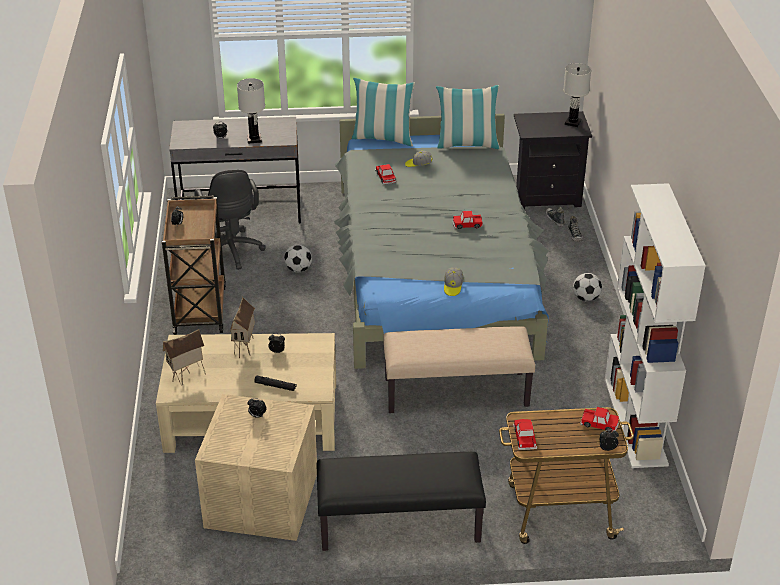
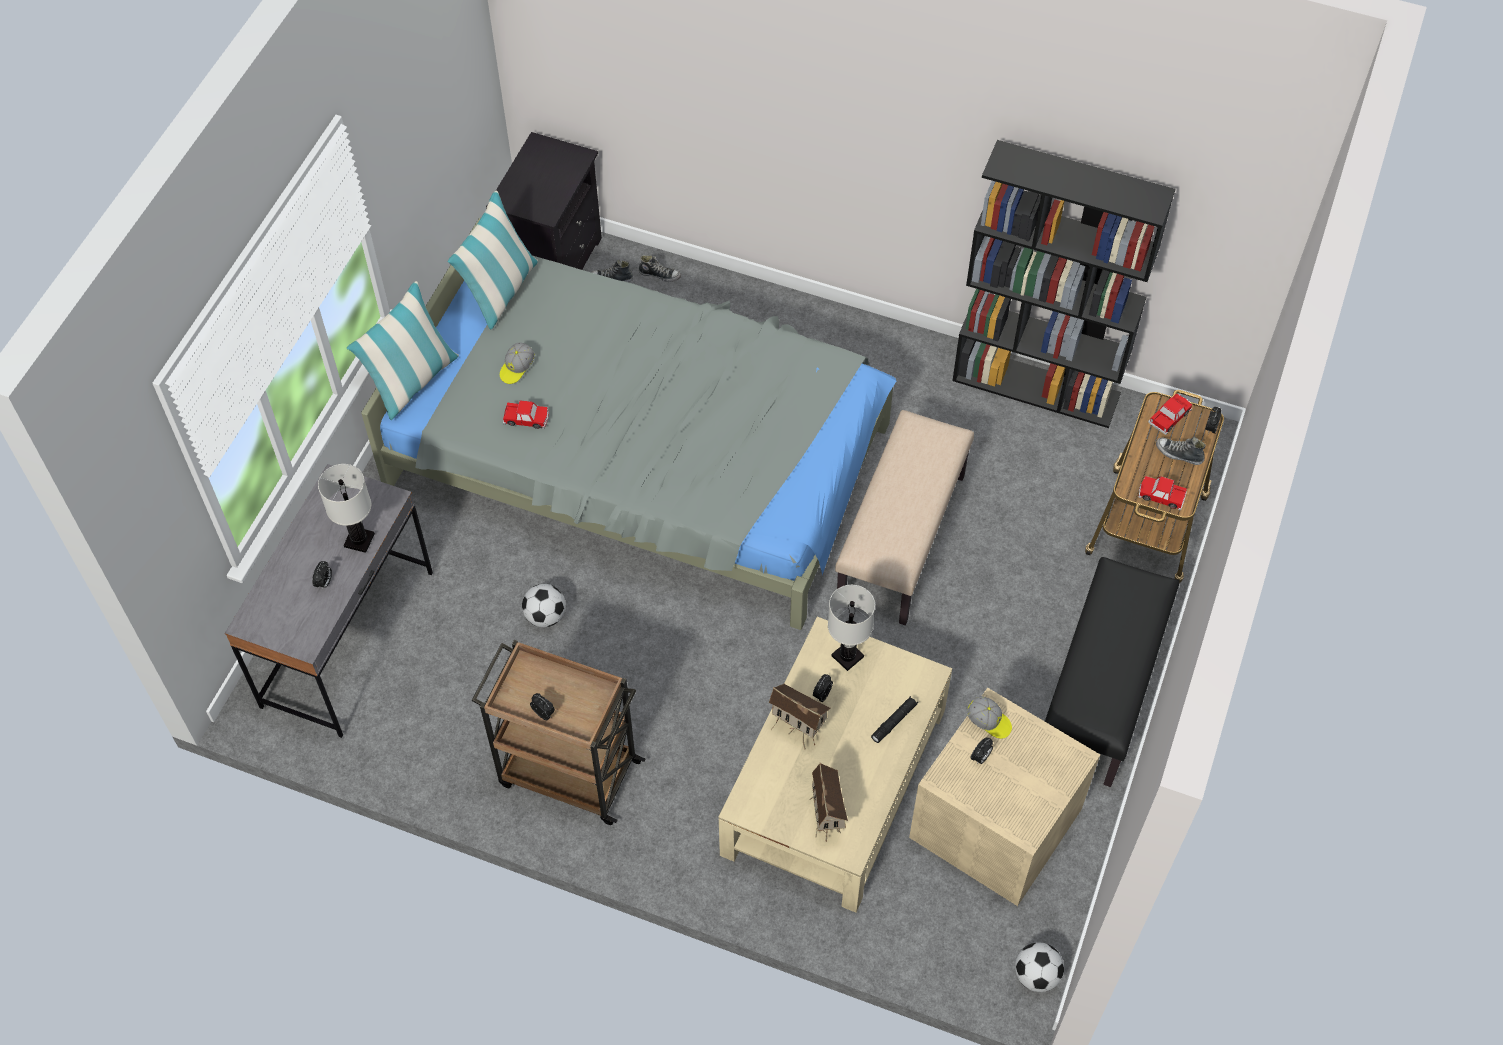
camera: 65 degrees left, 20 degrees up
(231, 252) = (451, 687): black office chair -> none
(453, 286) = (820, 447): cap -> cap (989, 722)
(467, 224) = (699, 374): toy car -> none
(569, 437) = (1179, 454): none -> shoe
(572, 122) = (553, 155): white table lamp -> white table lamp (847, 656)
(586, 298) = (794, 326): football -> football (1036, 975)
(636, 421) = (1037, 386): white bookcase -> black bookcase

